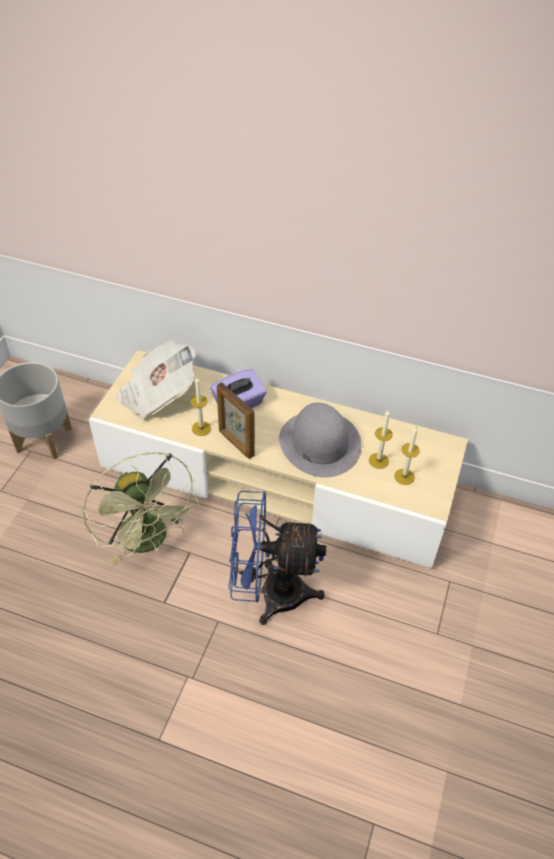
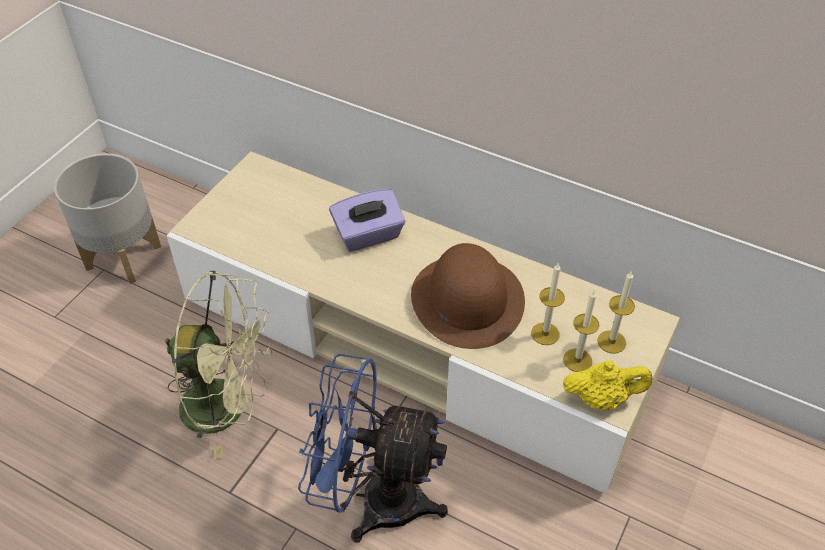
camera: 10 degrees right, 0 degrees up
(149, 541) = (228, 406): green fan -> green fan turned 60 degrees counterclockwise
(157, 394) = (263, 211): newspaper -> none
(201, 428) = (310, 263): candle -> candle (611, 342)
(236, 443) = (352, 288): picture frame -> none
(319, 442) = (467, 299): grey hat -> brown hat
(425, 501) = (602, 399): none -> yellow teapot

